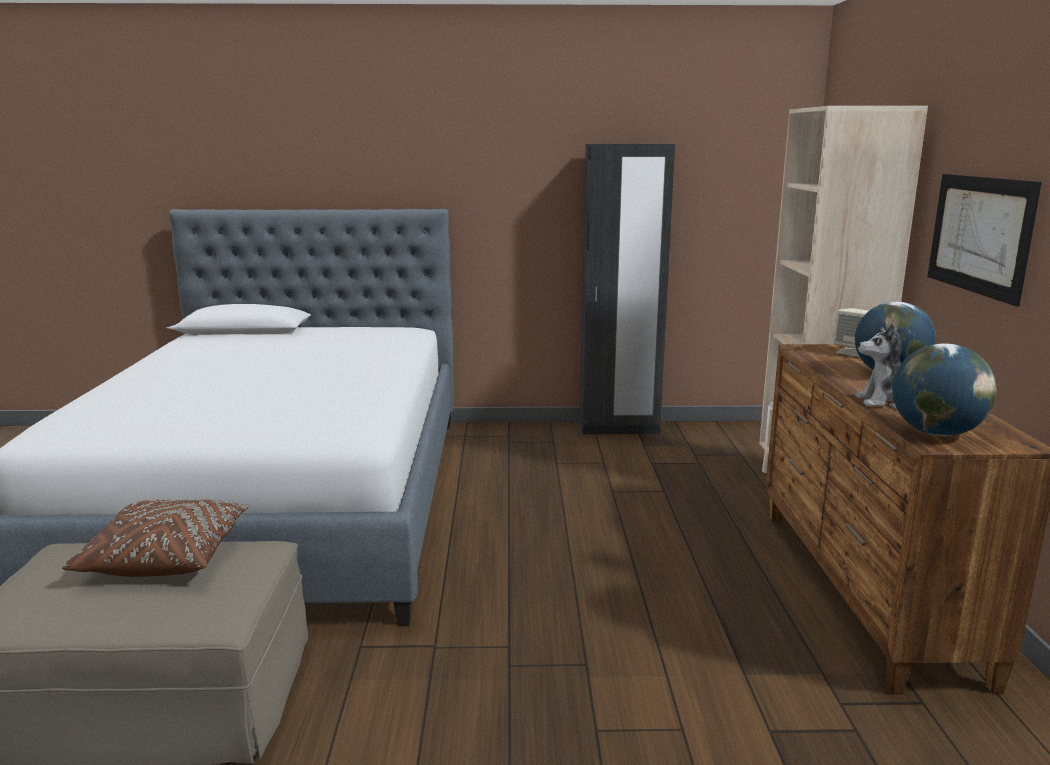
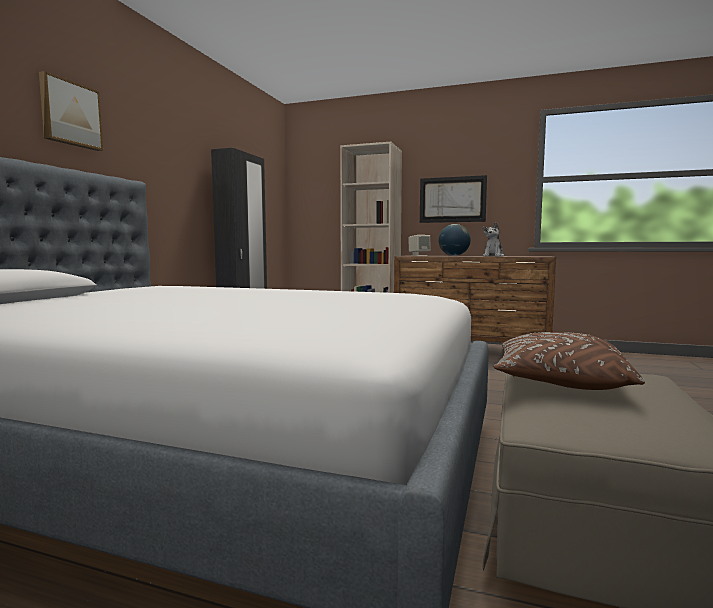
camera: 70 degrees left, 10 degrees down
(373, 152) = (70, 114): none -> picture
(935, 433) = (532, 256): globe -> none

